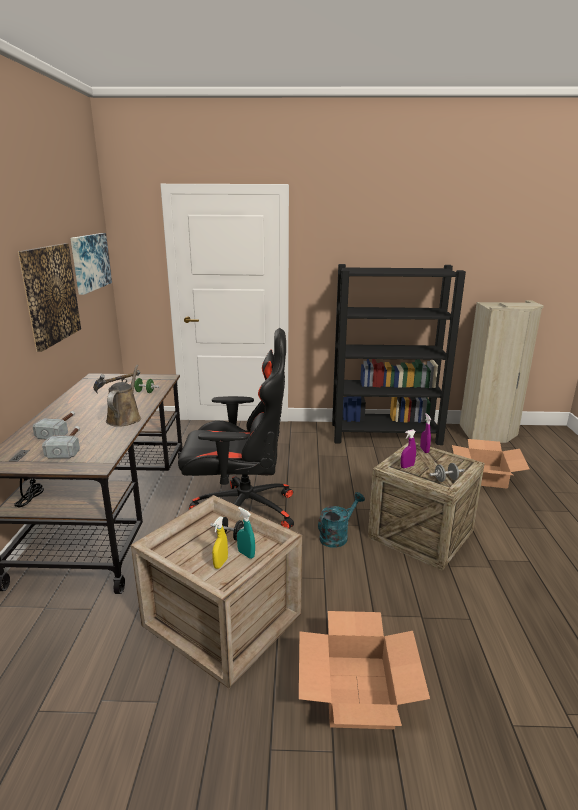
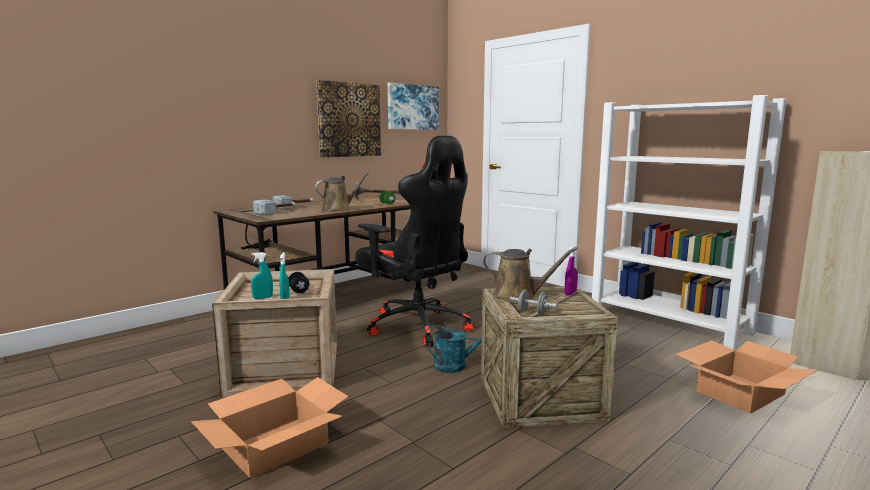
camera: 45 degrees right, 10 degrees down
(220, 563) = (262, 298): yellow spray bottle -> turquoise spray bottle
(385, 434) = (669, 323): black bookcase -> white bookcase
(407, 466) = (518, 296): purple spray bottle -> brown watering can

